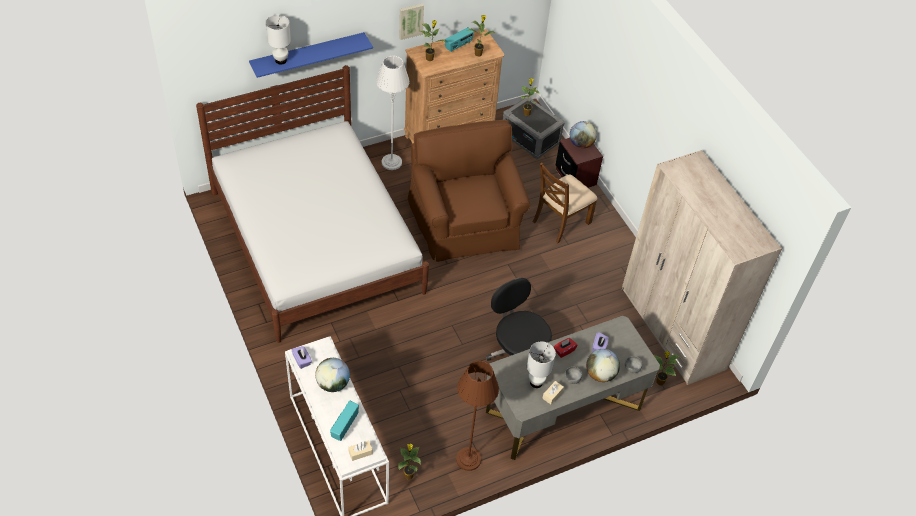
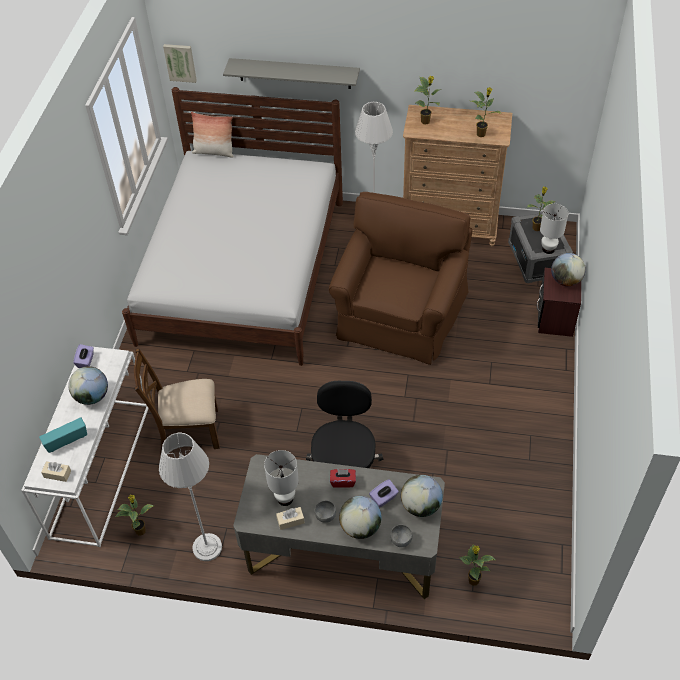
camera: 40 degrees right, 0 degrees up
(241, 149) = (214, 152): none -> pillow
(280, 60) = (257, 67): white table lamp -> white table lamp (548, 249)
(308, 55) = (294, 73): blue shelf -> grey shelf
(410, 20) = (416, 72): picture -> picture (180, 62)
(458, 46) = (467, 119): radio -> none
(468, 459) = (207, 548): brown floor lamp -> grey floor lamp
(560, 222) = (500, 357): brown chair -> brown chair (188, 430)
(626, 340) = (421, 506): none -> globe
(673, 329) = (536, 531): beige wardrobe -> none

